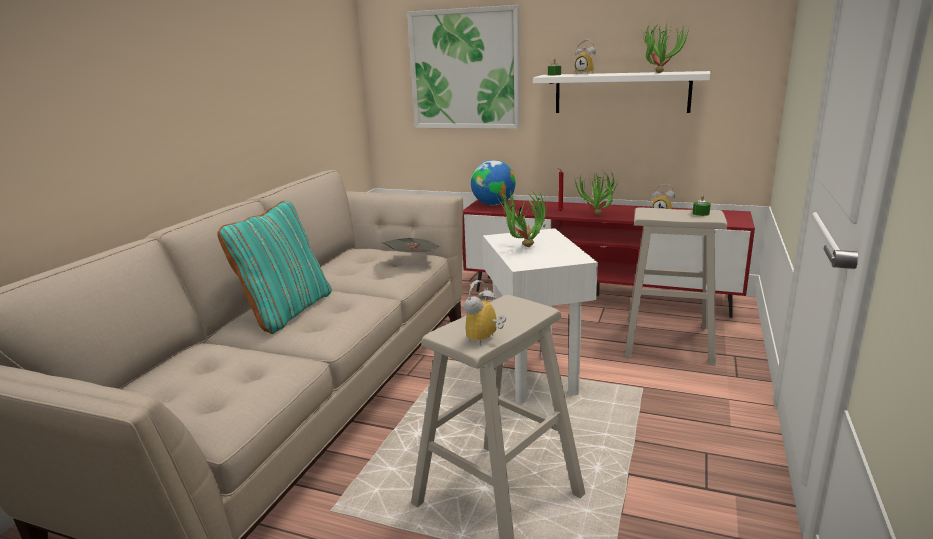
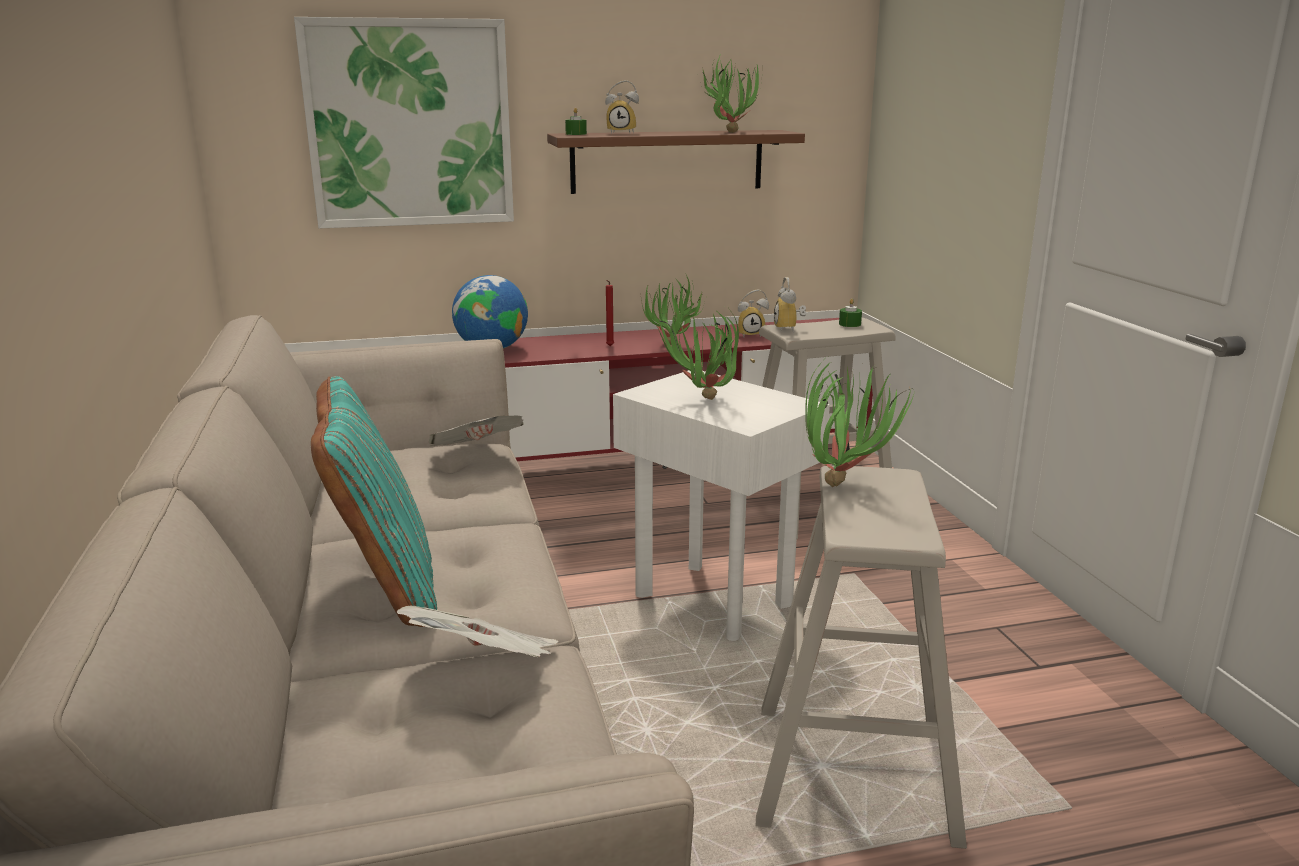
camera: 35 degrees left, 0 degrees up
(267, 359) = (486, 667): none -> newspaper
(486, 340) = (914, 527): alarm clock -> alarm clock (789, 329)
(499, 306) = (844, 482): none -> potted plant
(621, 93) = (667, 161): white shelf -> brown shelf

